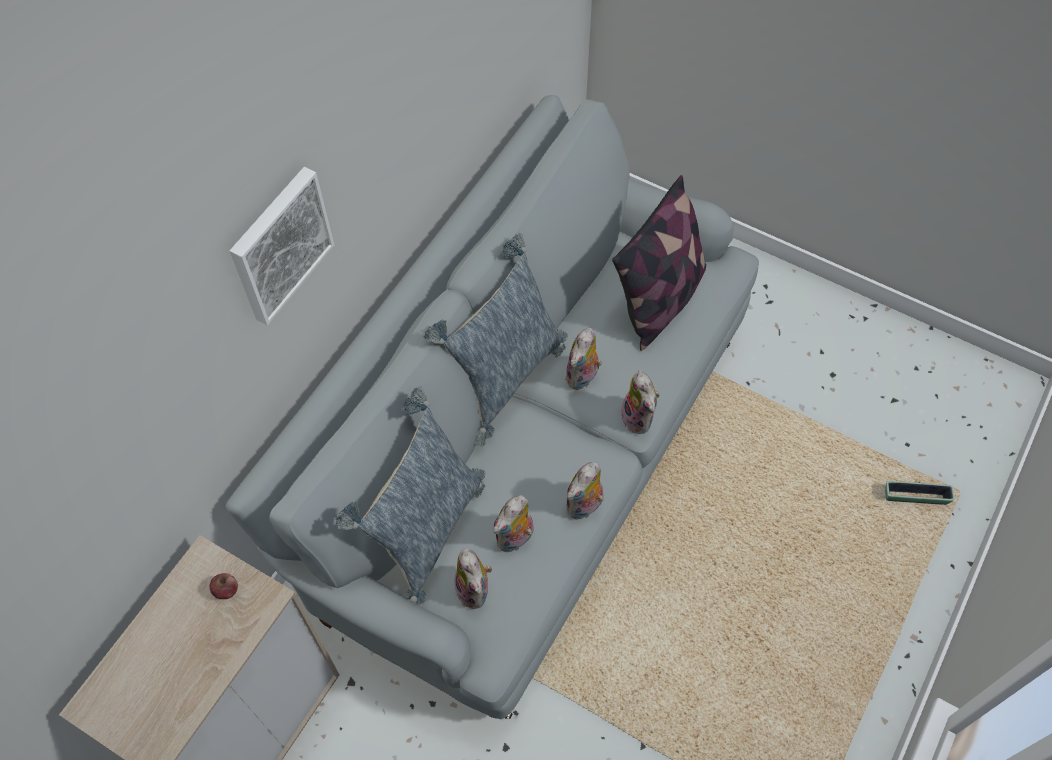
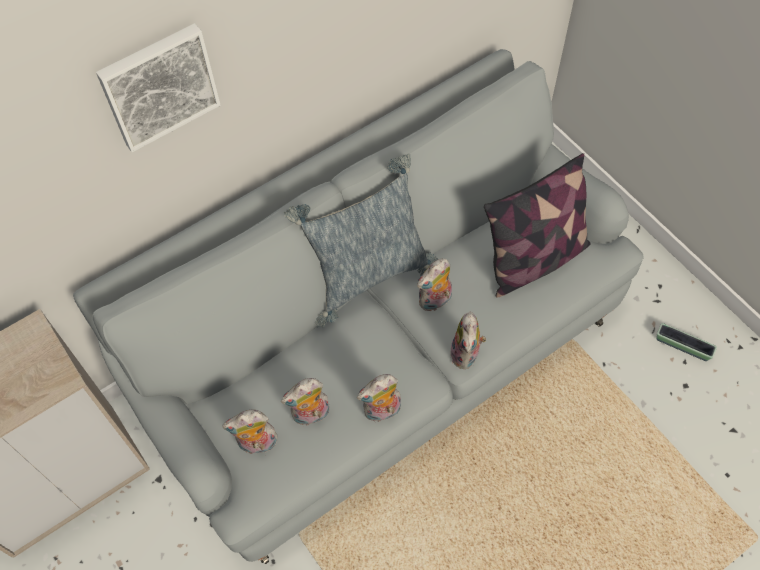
camera: 25 degrees right, 0 degrees up
(226, 590) = (35, 361): apple -> none
(423, 535) = (239, 382): pillow -> none
(475, 590) = (257, 444): plush toy -> plush toy turned 75 degrees clockwise
(915, 497) = (712, 525): planter -> planter (682, 346)

